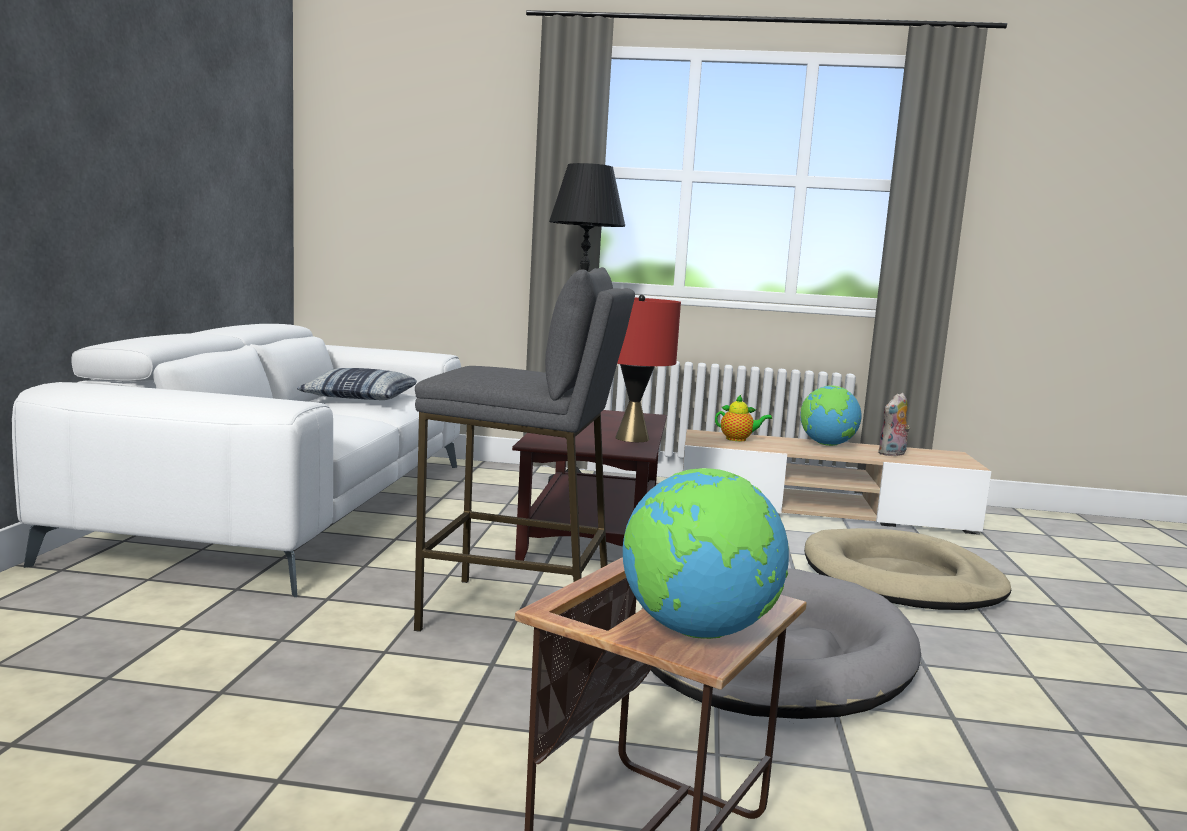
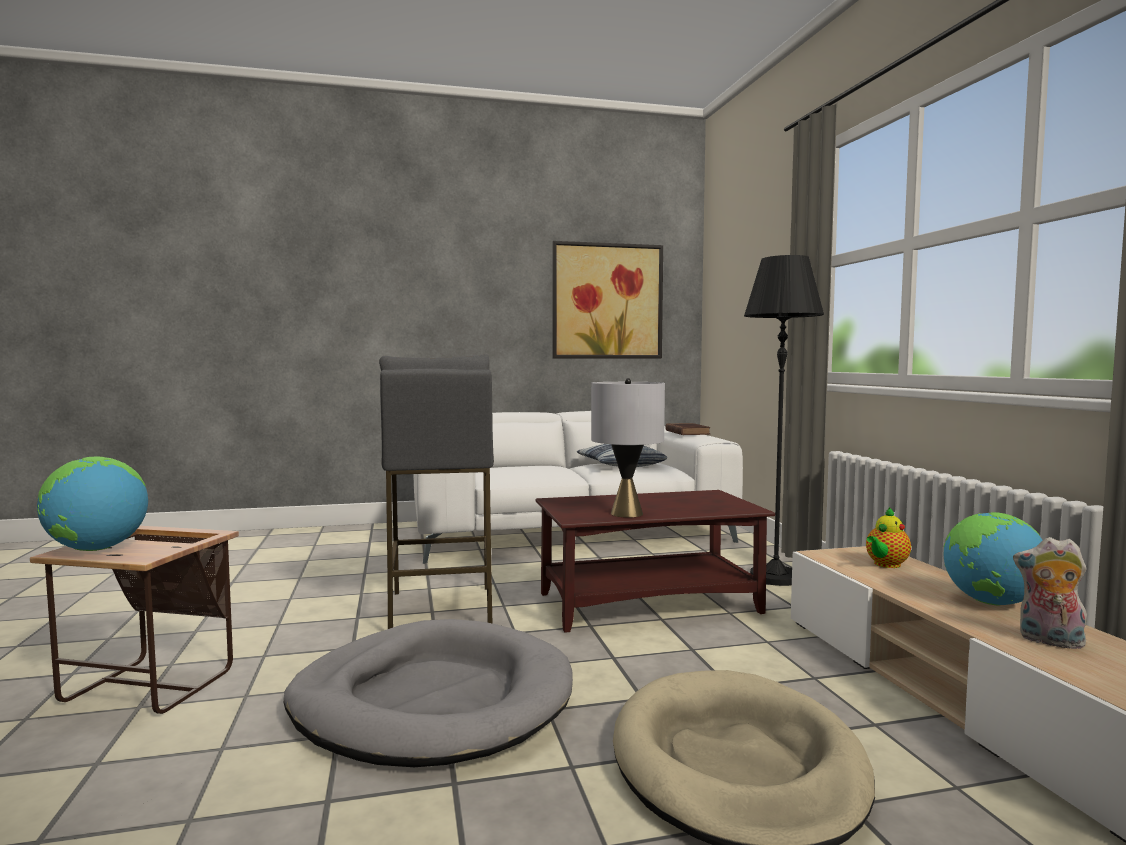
camera: 70 degrees right, 5 degrees down
(222, 157) = (607, 301): none -> picture
(369, 348) = (686, 432): none -> brown book
(632, 438) = (626, 513): red table lamp -> grey table lamp
(738, 439) = (885, 565): teapot -> teapot turned 60 degrees clockwise

